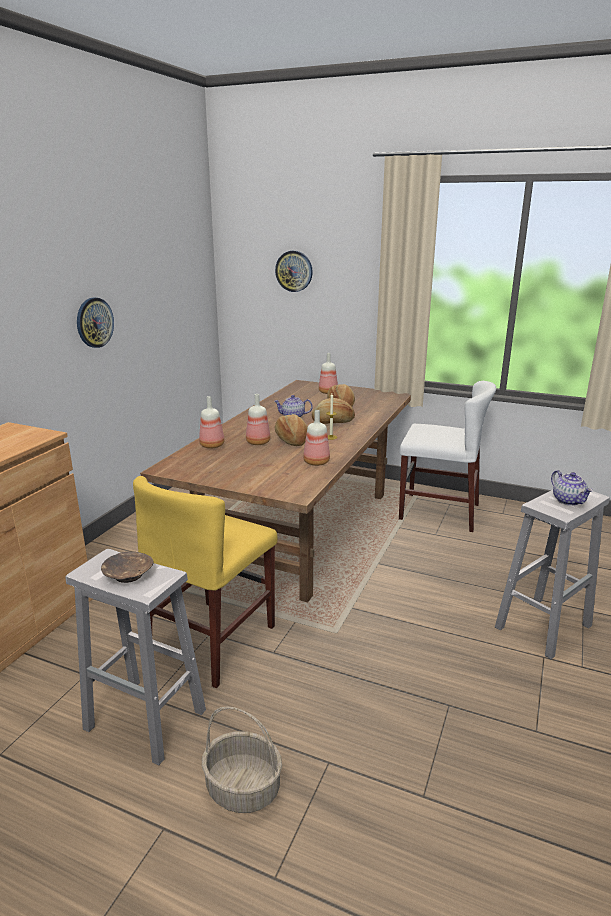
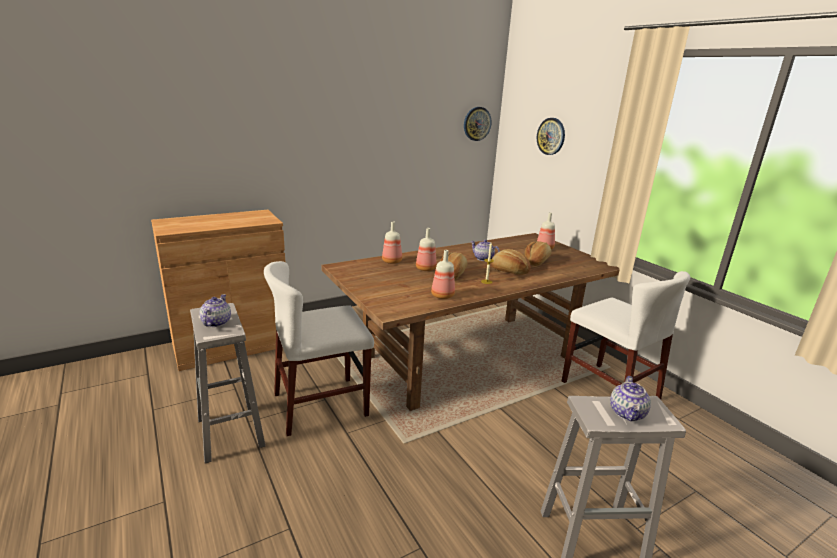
camera: 35 degrees right, 0 degrees up
(94, 322) = (359, 154): wall clock -> wall clock (477, 123)
(128, 575) = (216, 322): brown bowl -> teapot
(212, 640) = (320, 404): yellow chair -> white chair
(242, 789) = (224, 508): basket -> none

